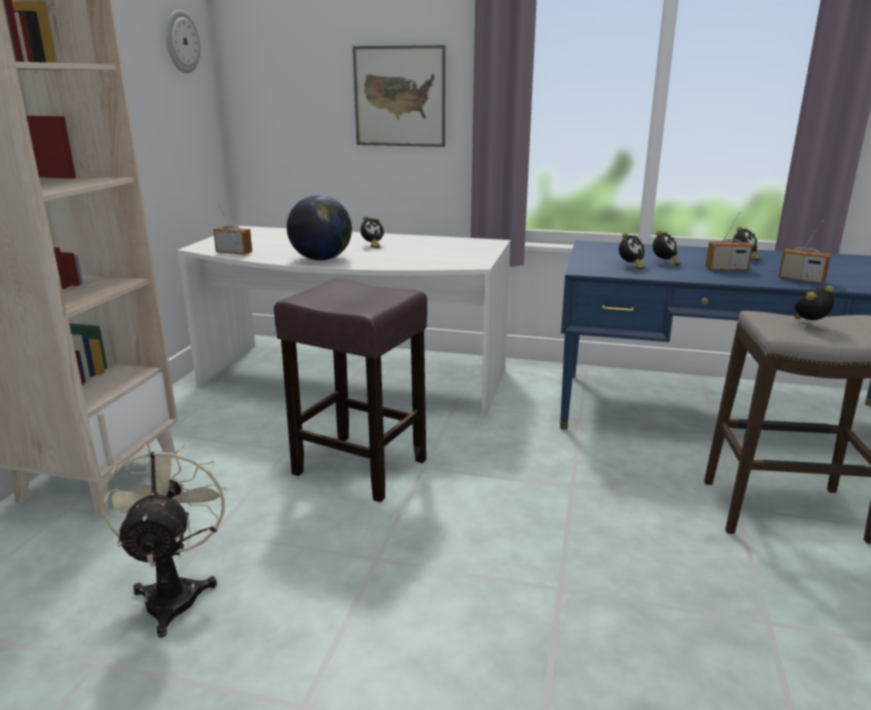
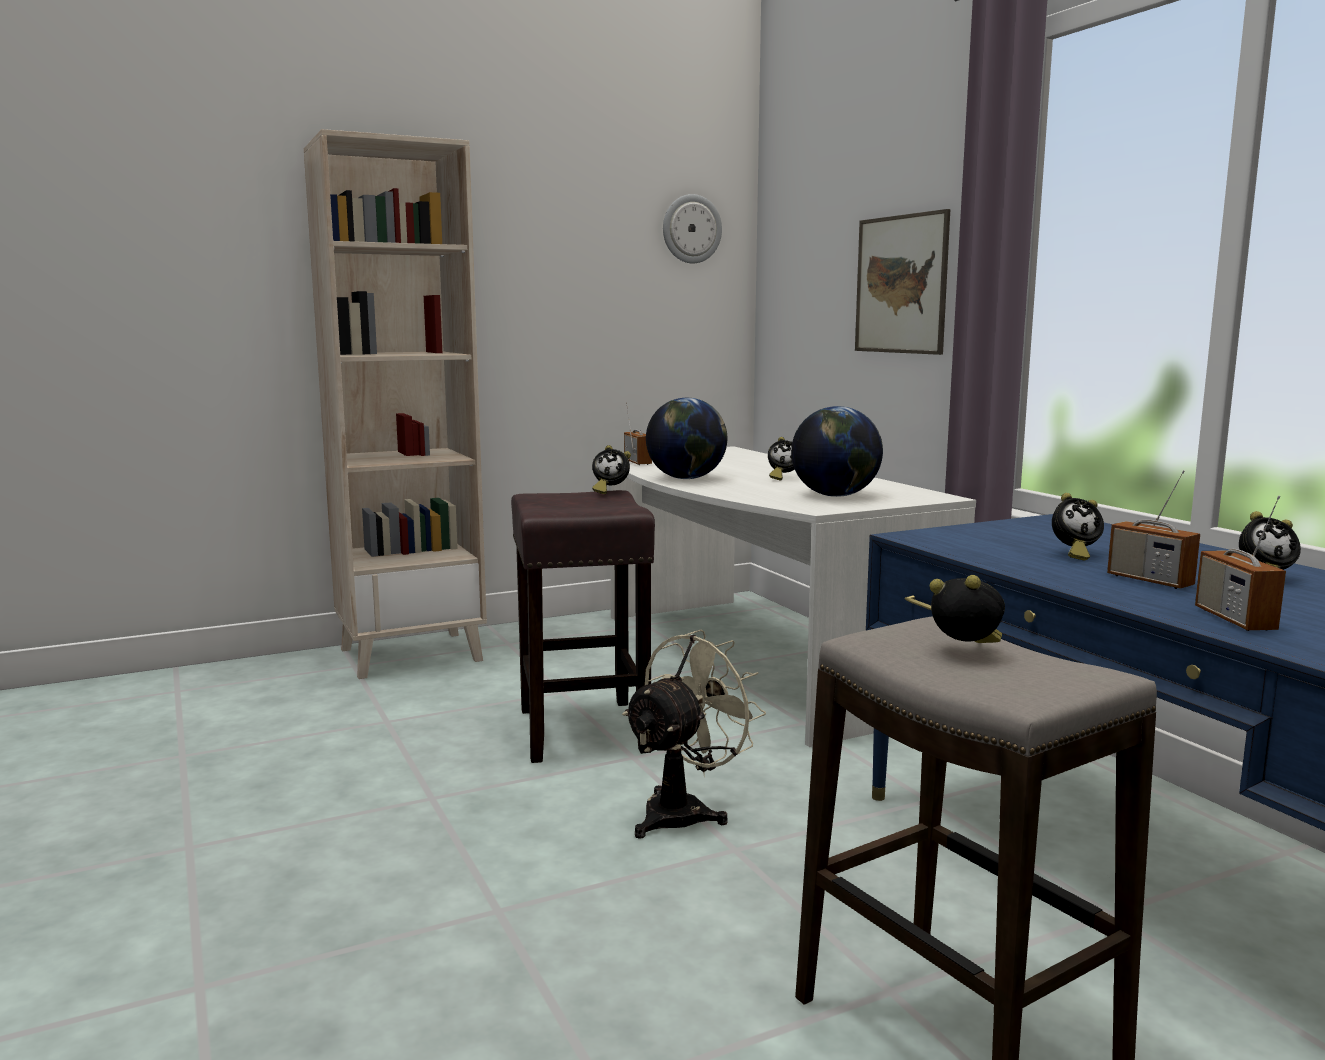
camera: 50 degrees right, 10 degrees down
(175, 592) = (288, 743): beige fan -> beige fan (685, 811)
(447, 252) = (835, 495): none -> globe
(630, 266) = (999, 546): alarm clock -> alarm clock (609, 491)

